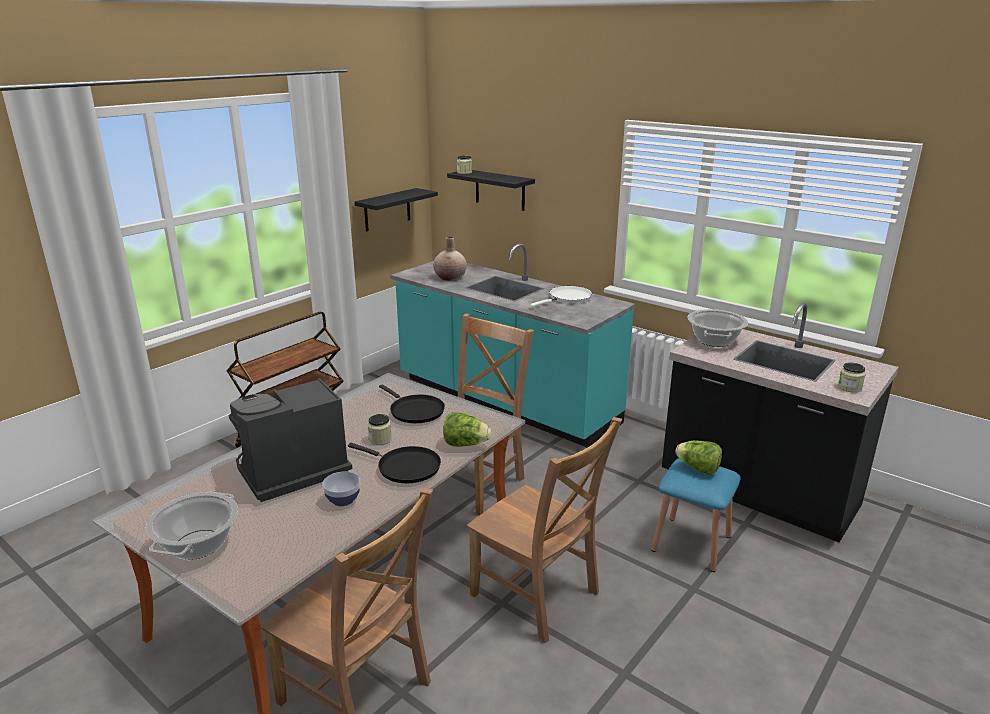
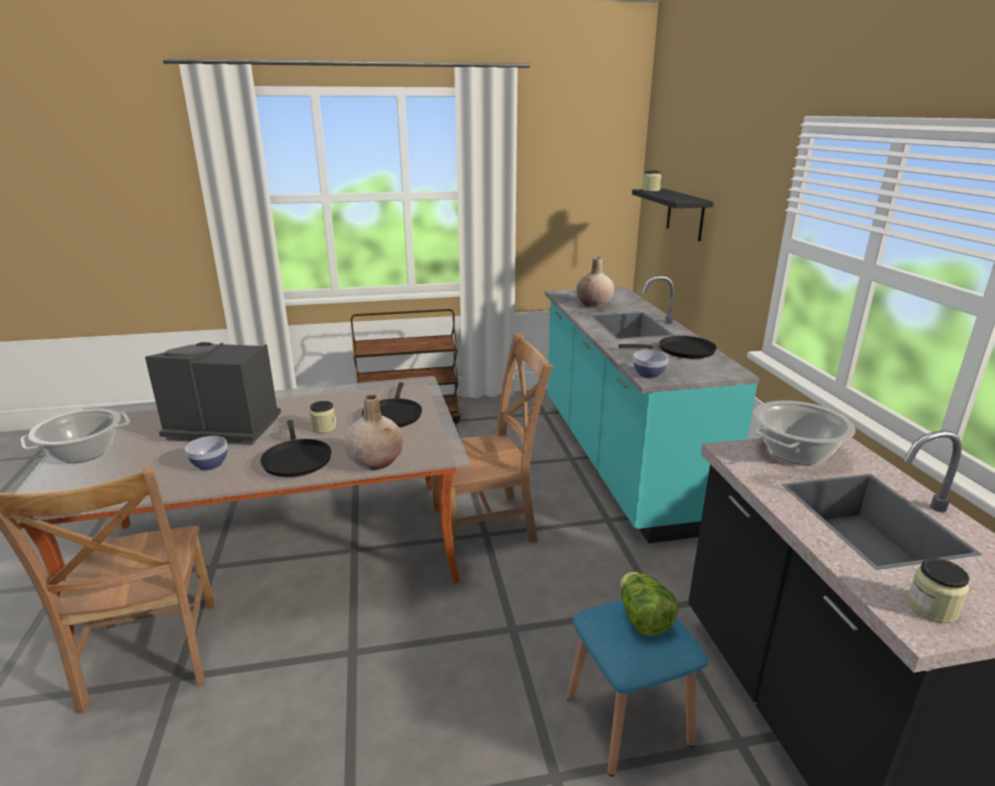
camera: 40 degrees right, 0 degrees up
(387, 210) = (575, 225): black shelf -> none
(465, 444) = (376, 461): lettuce -> beige vase
(538, 596) = (388, 668): brown chair -> none
(568, 298) = (682, 351): white frying pan -> black frying pan
(577, 320) = (648, 374): none -> bowl

